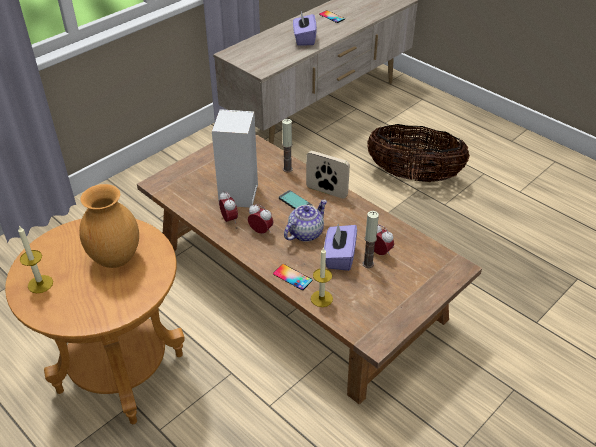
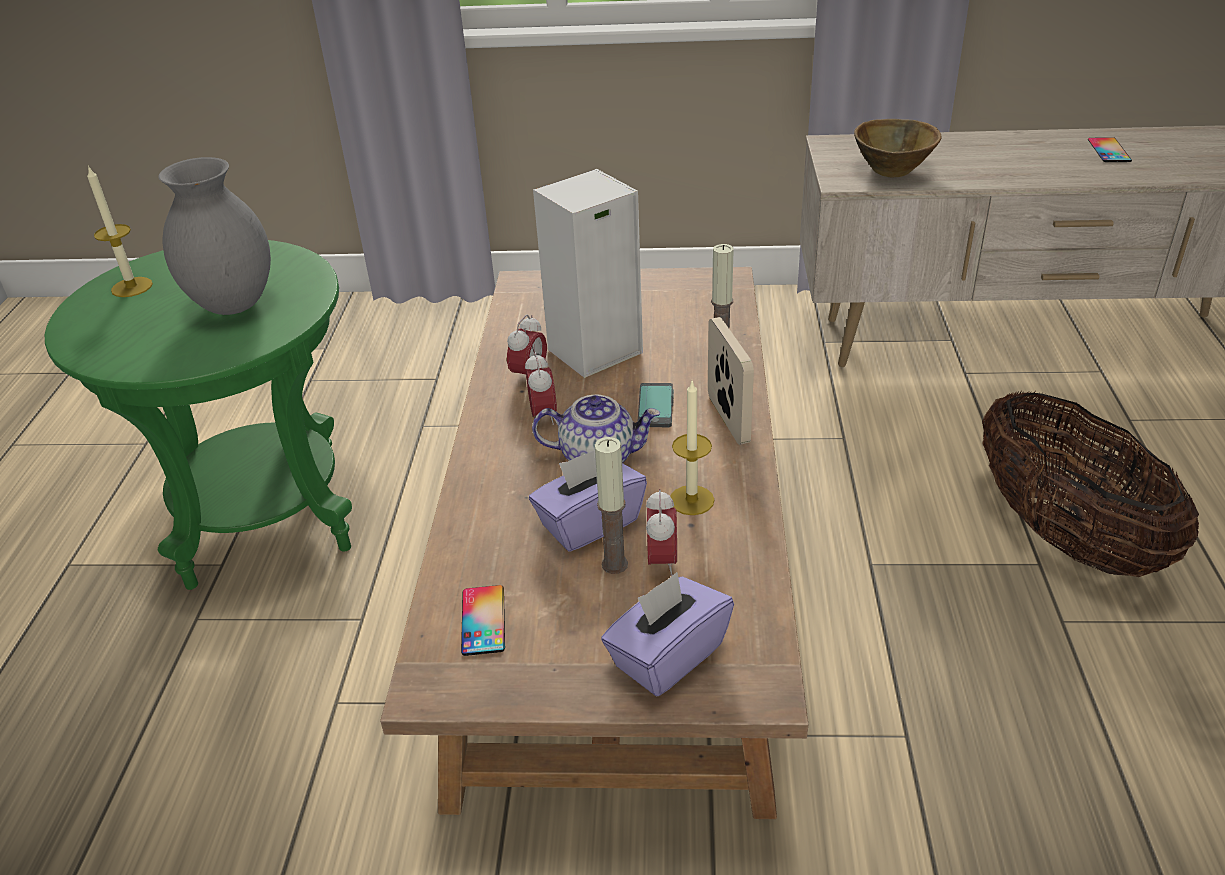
camera: 50 degrees right, 5 degrees down
(116, 258) = (235, 305): brown vase -> grey vase
(121, 372) = (265, 519): brown side table -> green side table
(273, 57) = (893, 170): none -> brown bowl
(292, 277) = (479, 503): phone -> phone (483, 620)
(304, 39) = (995, 165): purple tissue box -> purple tissue box (667, 656)
(321, 298) = (465, 562): candle -> candle (691, 500)

